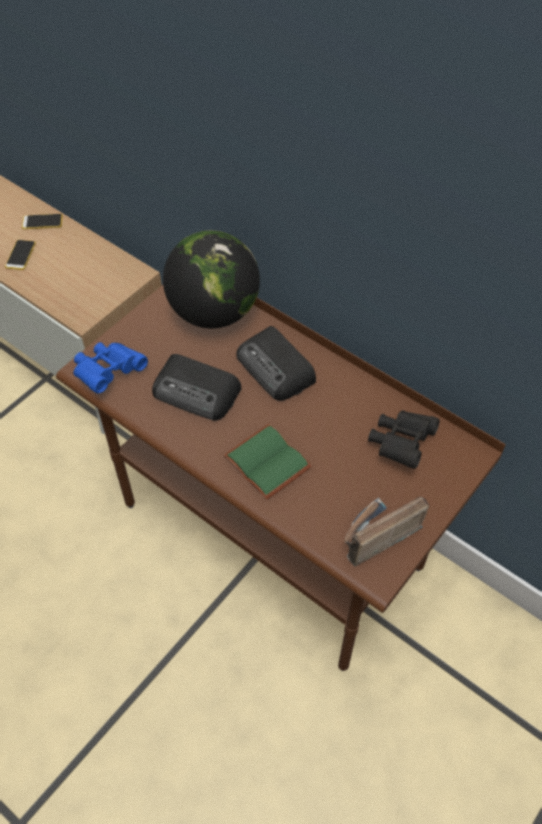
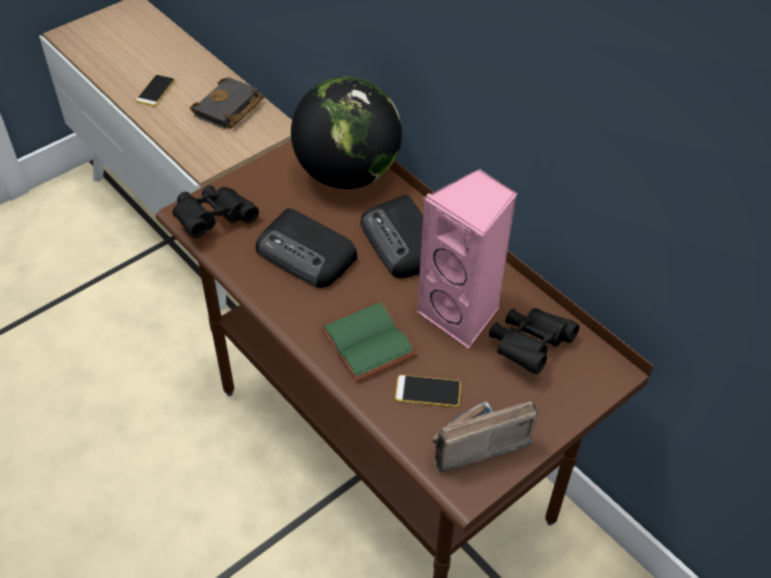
camera: 10 degrees right, 5 degrees down
(42, 222) = (188, 60): phone -> phone (428, 392)
(90, 263) = (228, 109): none -> black book
(109, 373) = (213, 220): blue binoculars -> black binoculars
(340, 424) = (462, 314): none -> pink speaker

